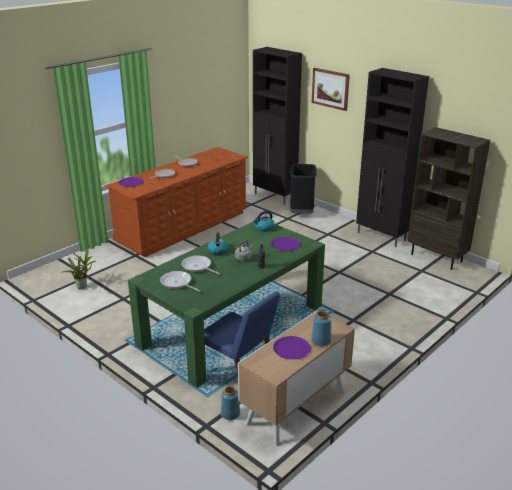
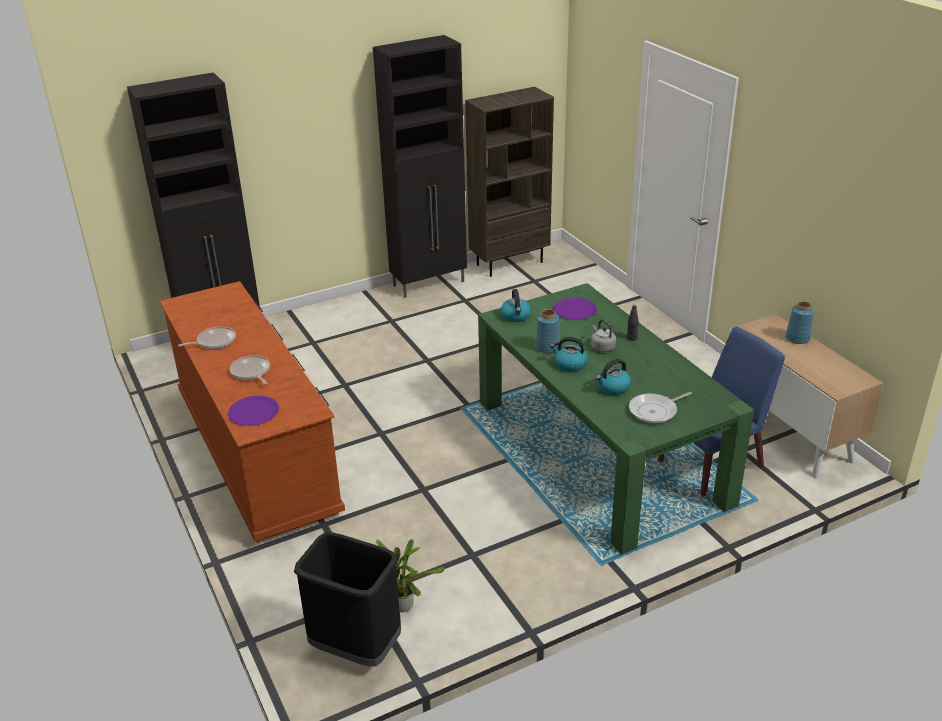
camera: 70 degrees left, 5 degrees up
(197, 267) = (612, 388): frying pan -> kettle
(230, 414) = (794, 486): blue vase -> blue vase (547, 347)
(291, 348) = (811, 360): purple plate -> none
(301, 213) = (305, 327): black trash can -> black trash can (355, 648)
(330, 88) = (283, 112): picture -> none

